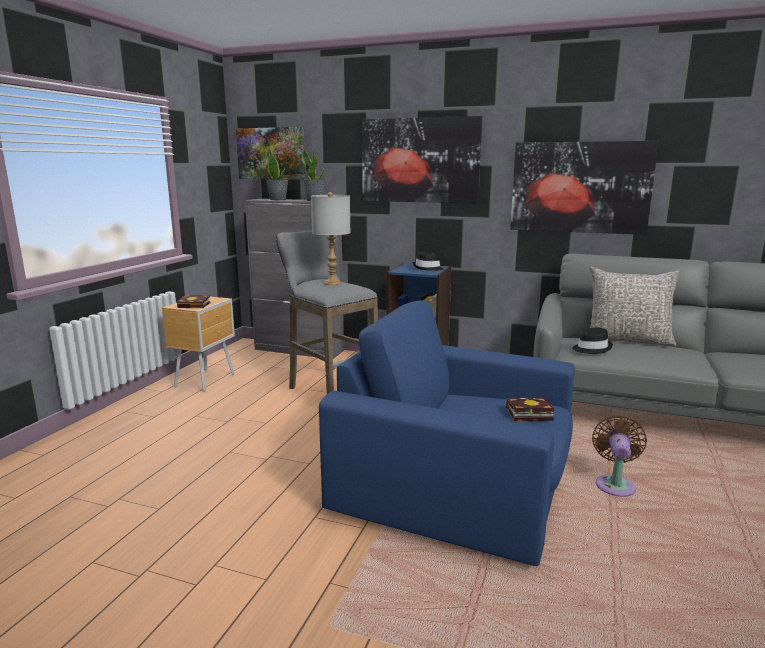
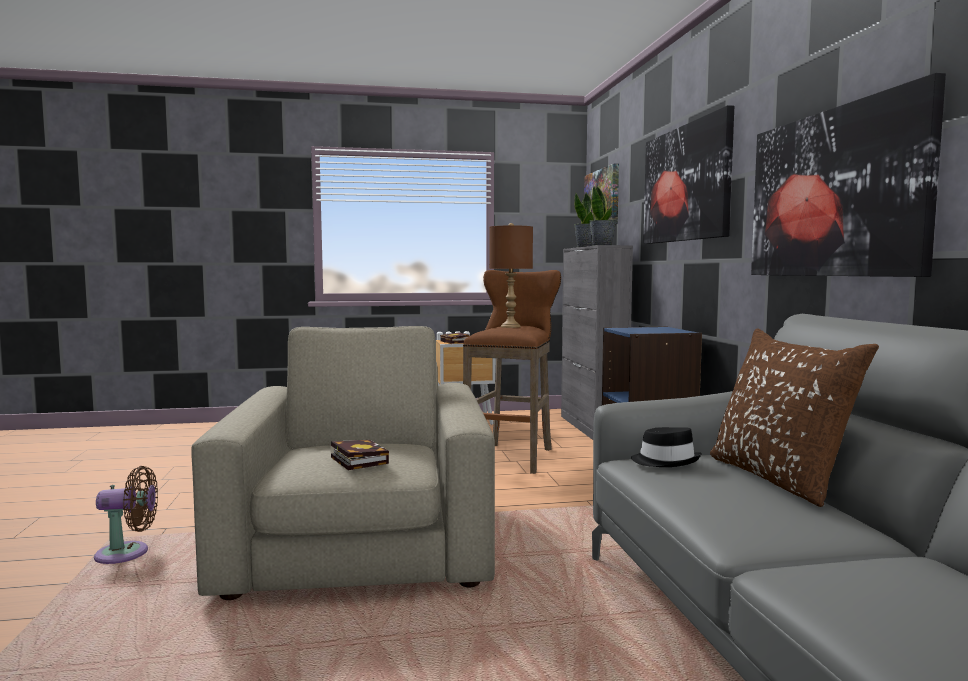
camera: 60 degrees right, 10 degrees down
(329, 390) = (512, 456): grey stool -> brown stool
(332, 283) = (510, 326): grey table lamp -> brown table lamp
(427, 268) = (658, 330): black hat -> none
(457, 484) = (362, 543): blue armchair -> beige armchair
(615, 484) = (451, 635): brown fan -> brown fan (128, 553)
(627, 340) = (779, 478): grey pillow -> brown pillow

